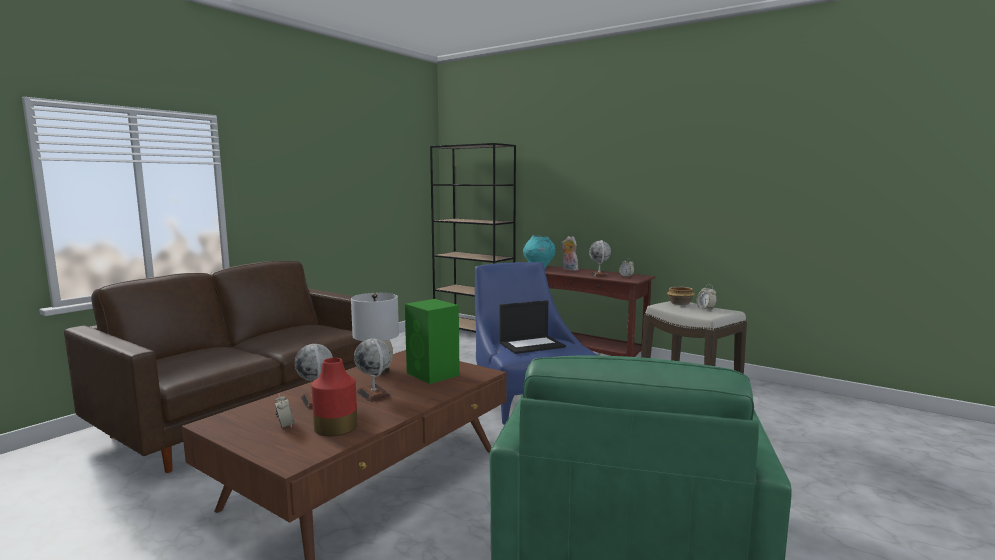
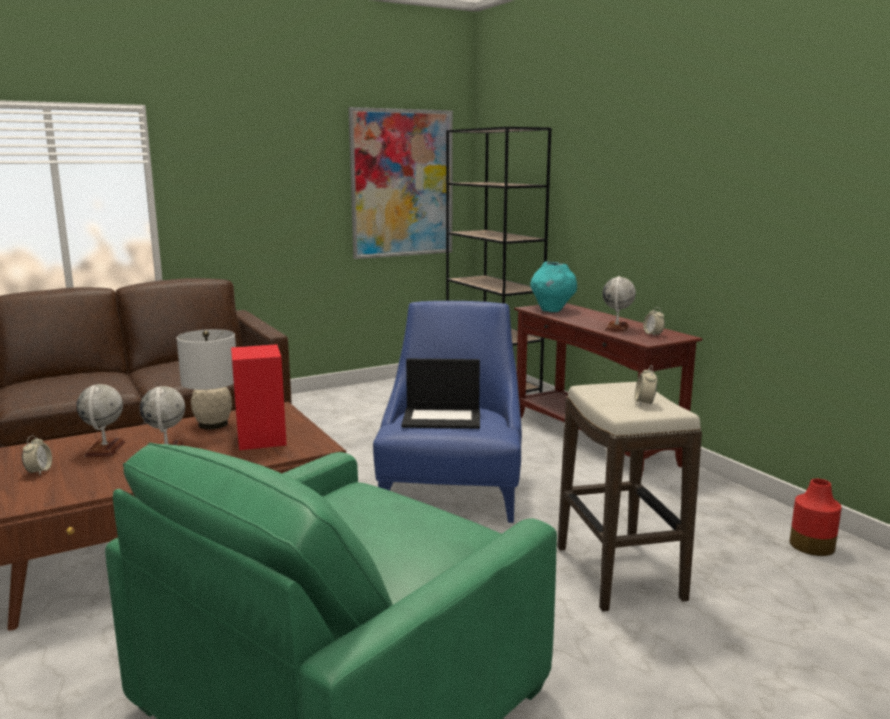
camera: 25 degrees right, 5 degrees up
(335, 427) = (76, 482): red vase -> red vase (811, 545)
(397, 185) = (402, 183): none -> picture
(433, 374) = (261, 439): green speaker -> red speaker
(568, 269) = (591, 315): plush toy -> none
(679, 304) = (622, 389): bowl -> none

